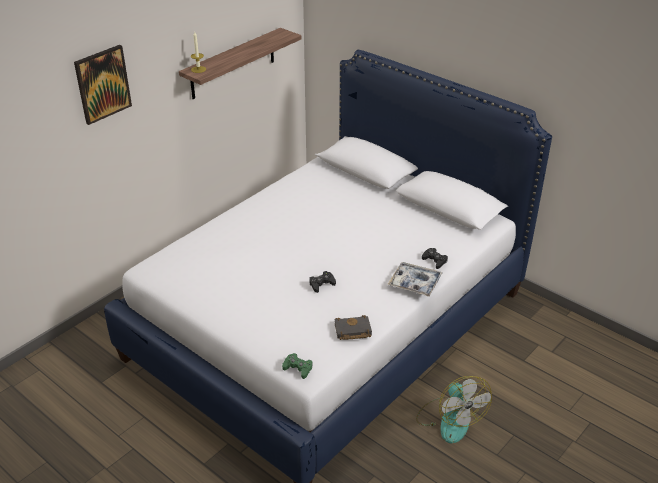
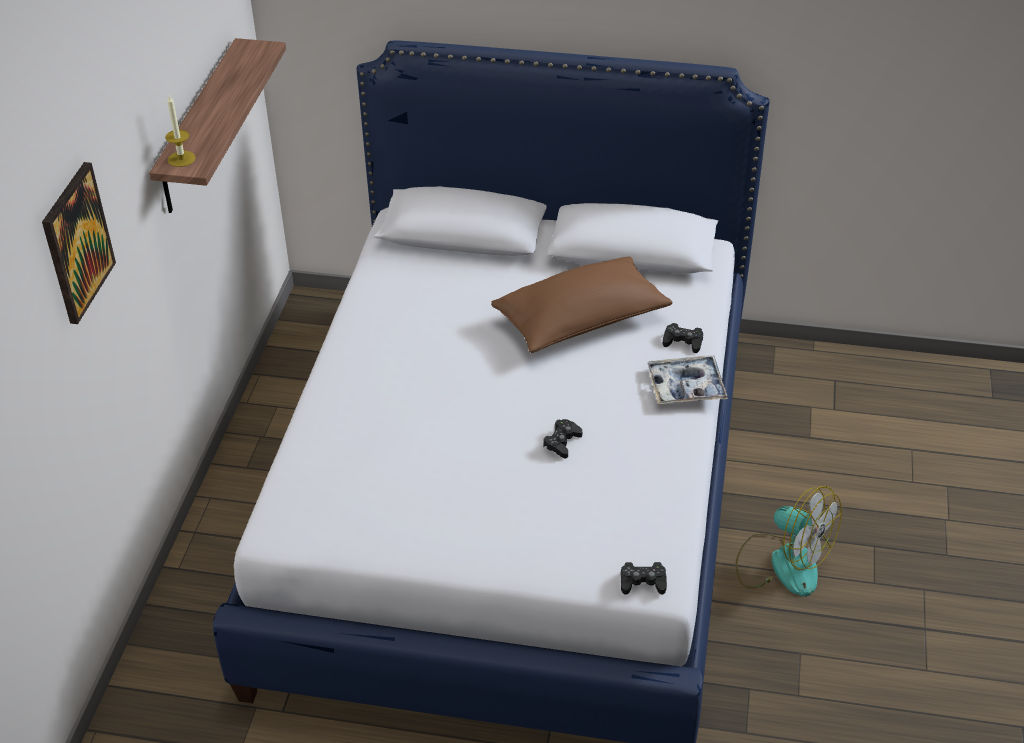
camera: 30 degrees left, 5 degrees up
(298, 368) = (642, 582): green game controller -> black game controller
(352, 331) = (666, 494): black book -> none
(388, 231) = (581, 321): none -> brown pillow

